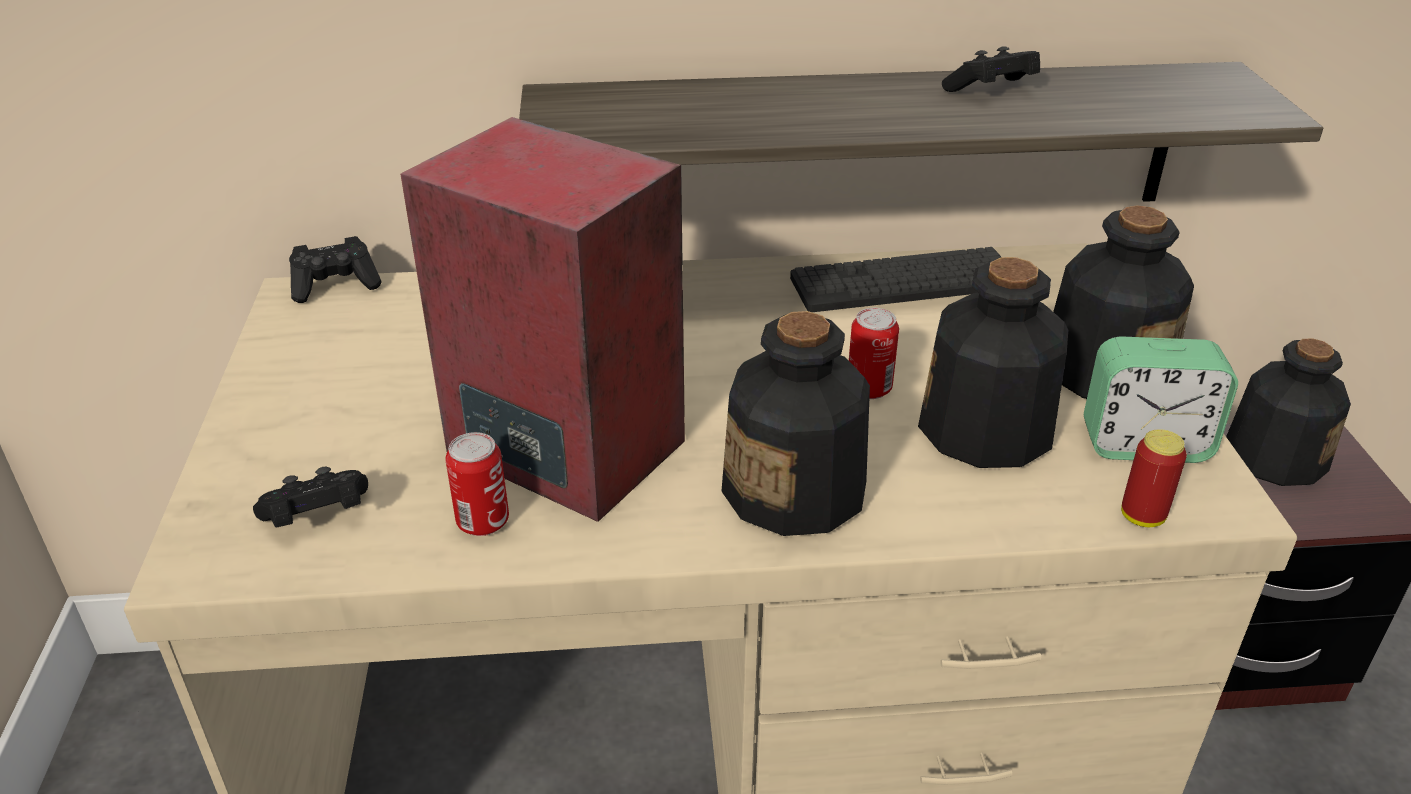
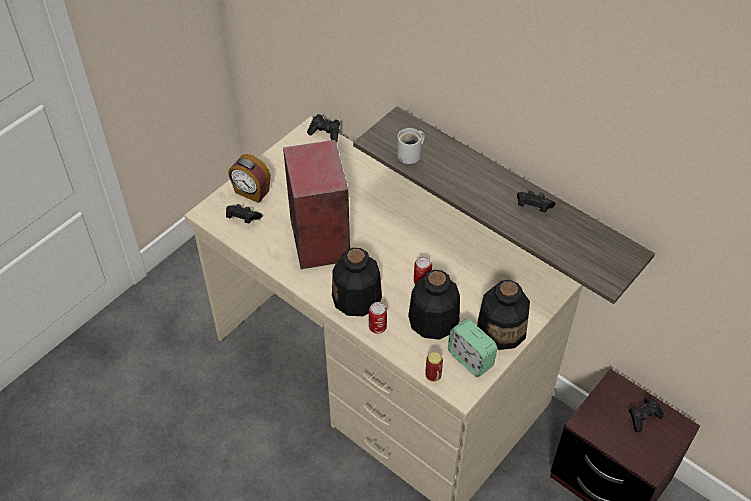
camera: 45 degrees right, 15 degrees up
(278, 458) = (251, 192): none -> alarm clock
(483, 522) = (275, 248): can -> can (377, 327)
(667, 123) = (411, 154): none -> white mug
(904, 282) = (492, 251): keyboard -> none
(1273, 457) = (643, 417): bottle -> black game controller

